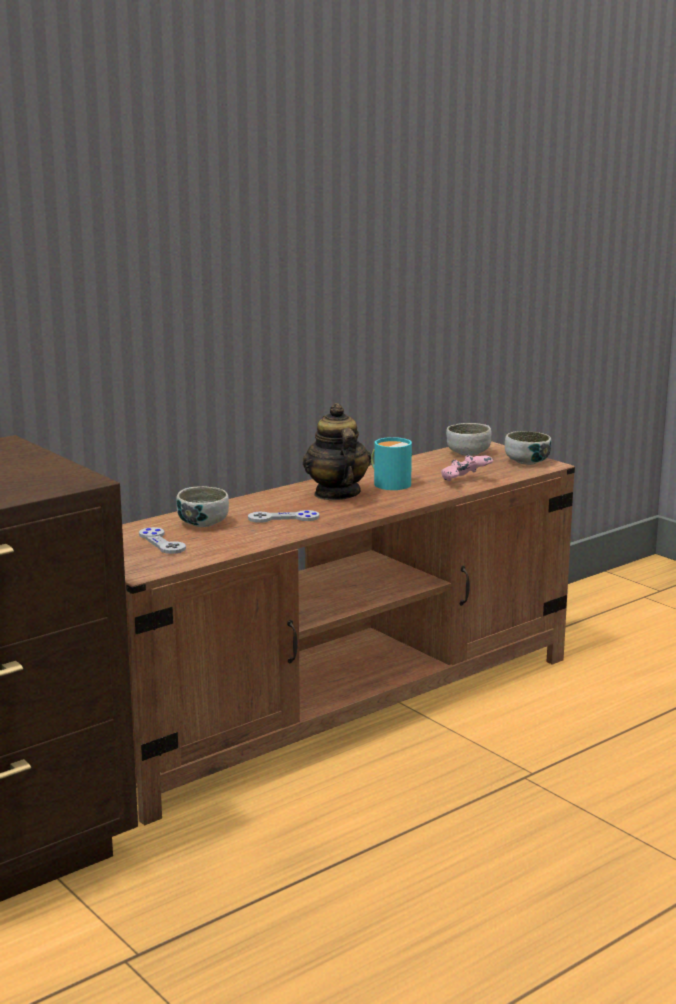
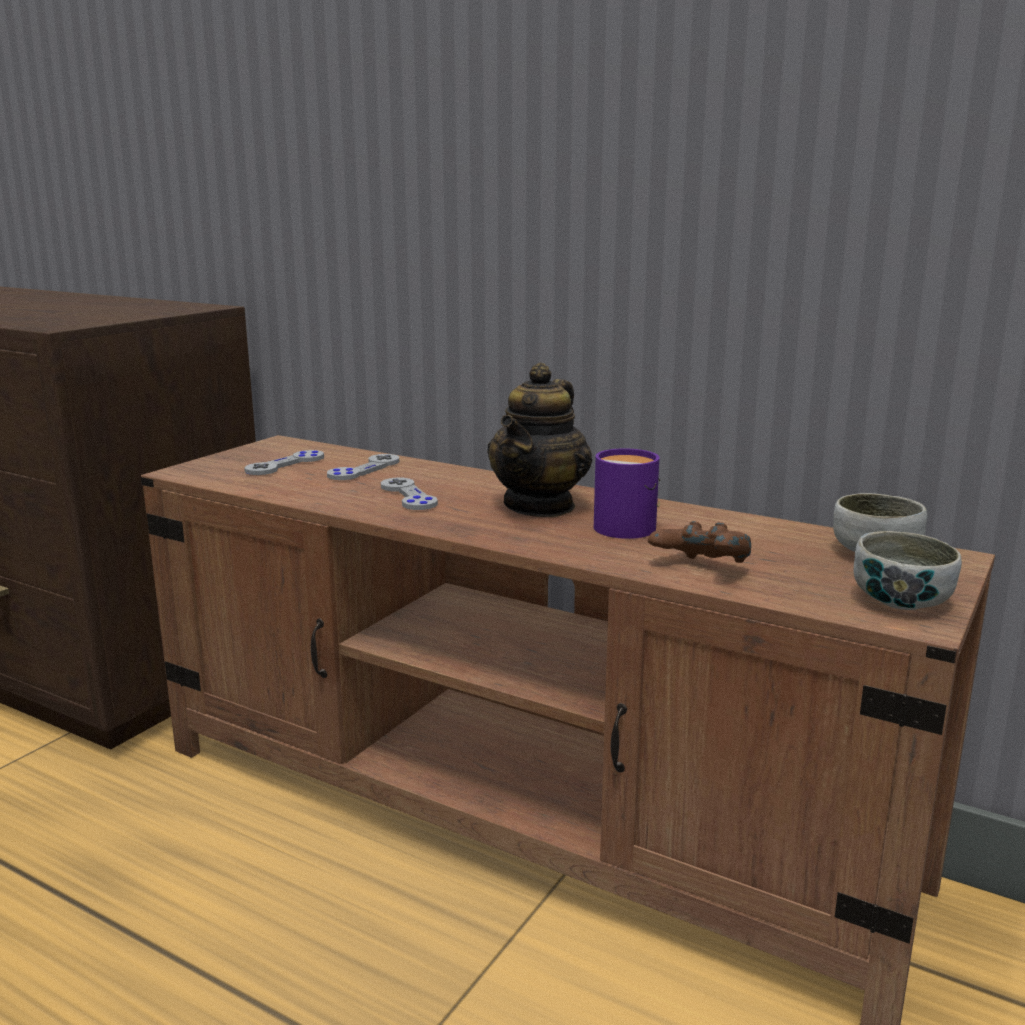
camera: 70 degrees right, 0 degrees up
(203, 523) = (364, 469): bowl -> grey game controller
(336, 494) = (540, 506): teapot -> teapot turned 150 degrees clockwise
(389, 483) = (627, 525): turquoise mug -> purple mug
(465, 482) = (700, 569): pink game controller -> brown game controller

